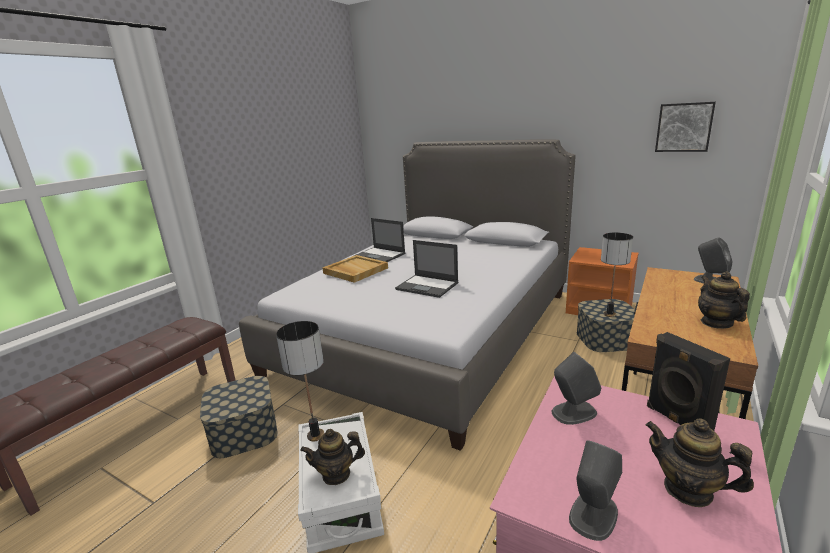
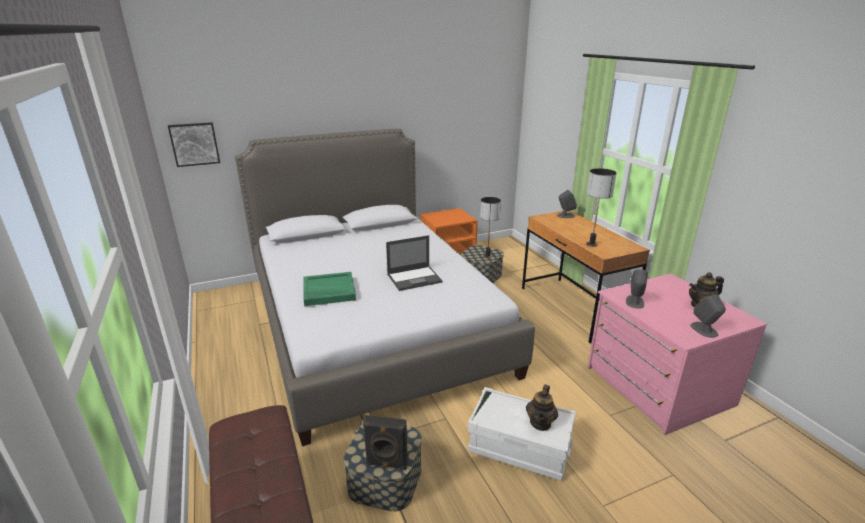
camera: 55 degrees left, 5 degrees up
(315, 435) = (488, 419): table lamp -> table lamp (591, 244)
(355, 271) = (328, 291): beige tray -> green tray
(380, 255) = (310, 270): laptop -> none
(677, 420) = (658, 285): black speaker -> black speaker (386, 464)
(684, 127) = (476, 114): picture -> picture (194, 144)
(716, 323) = (608, 237): teapot -> none

